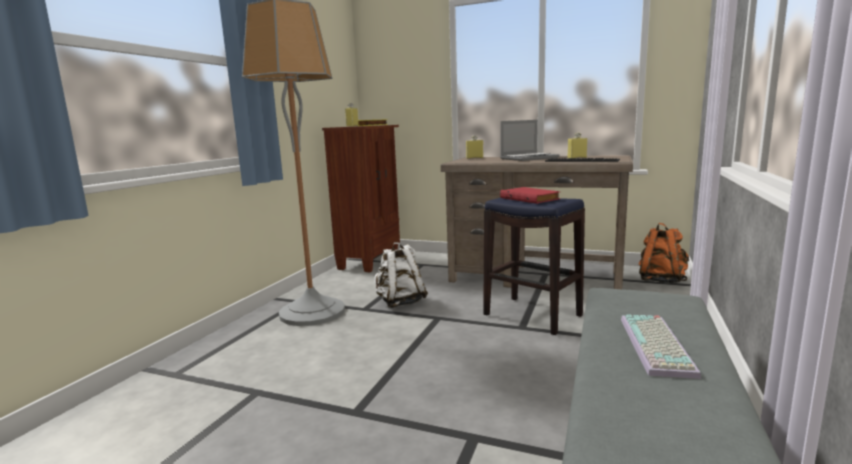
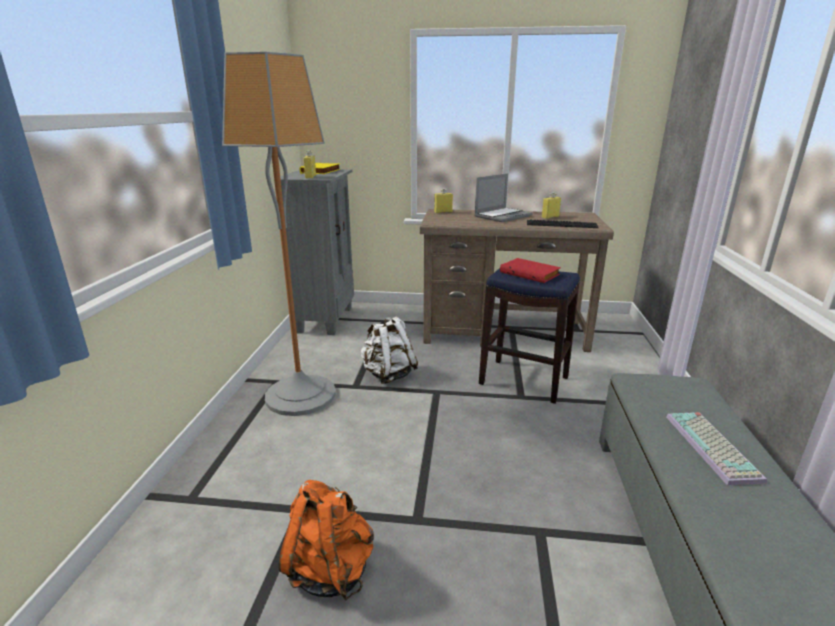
camera: 15 degrees left, 10 degrees up
(370, 262) = (326, 320): brown cabinet -> grey cabinet
(661, 280) = (615, 329): orange backpack -> orange backpack (330, 570)

